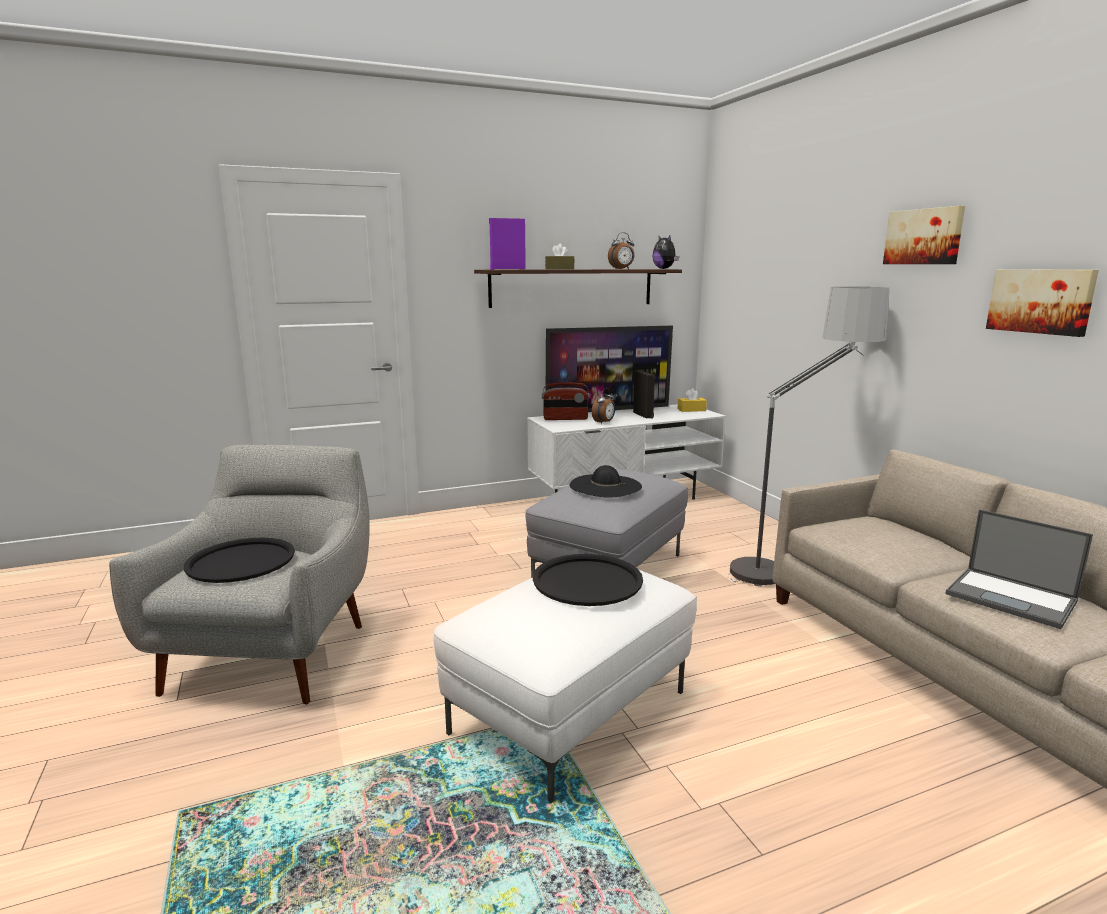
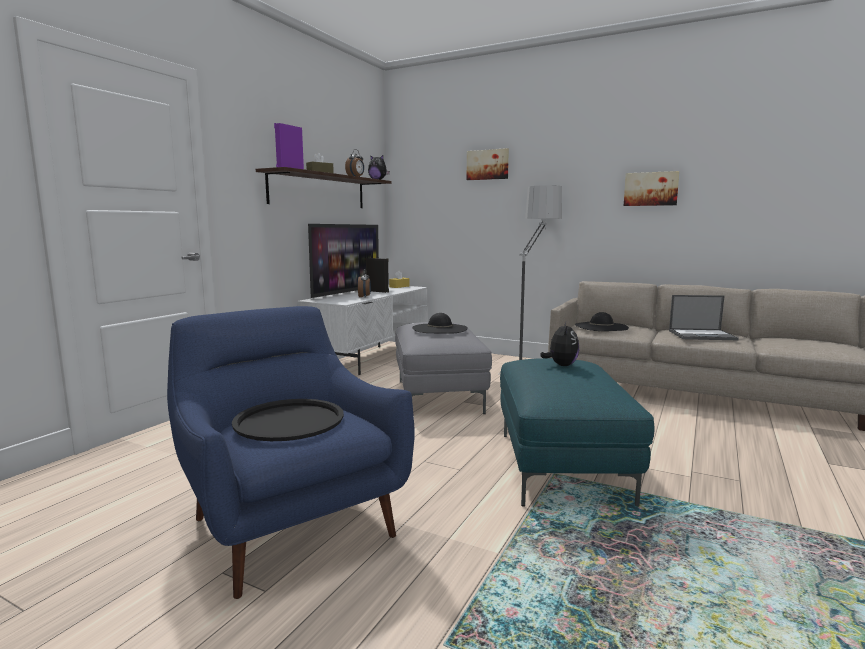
camera: 40 degrees left, 5 degrees down
(273, 653) = (289, 523): grey armchair -> blue armchair
(565, 419) = (330, 298): radio -> none
(571, 713) = (563, 467): white ottoman -> turquoise ottoman
(587, 581) = (561, 365): black tray -> plush toy
(864, 533) = (601, 327): none -> black hat
(924, 236) = (575, 157): picture -> picture (488, 164)

